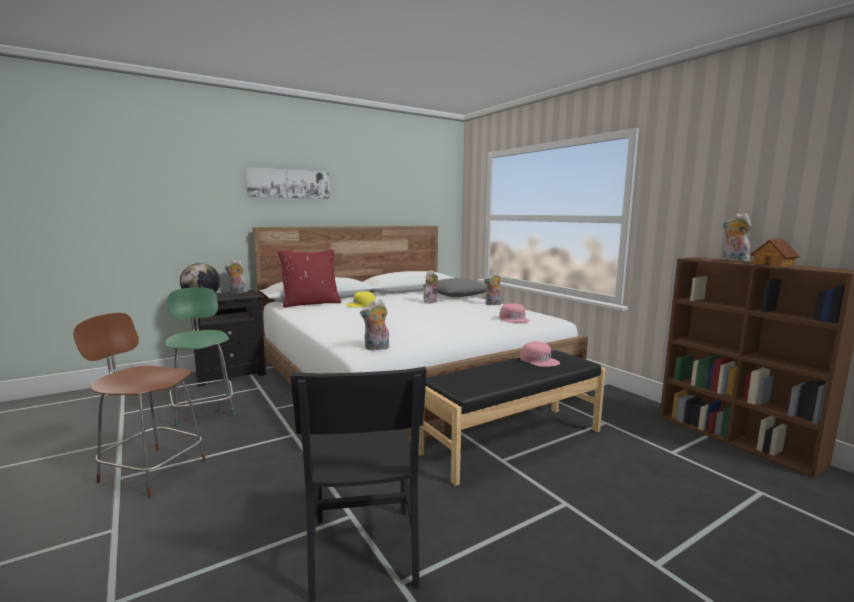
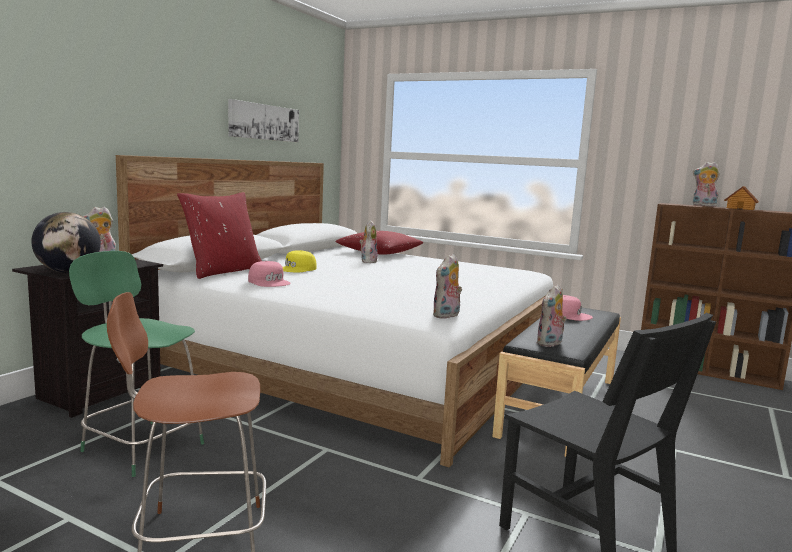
camera: 30 degrees left, 0 degrees up
(289, 184) = (160, 91): picture -> picture (264, 122)
(456, 295) = (379, 253): grey pillow -> red pillow
(493, 304) = (441, 260): plush toy -> plush toy (550, 344)
(514, 319) = (503, 274): pink cap -> pink cap (269, 282)

